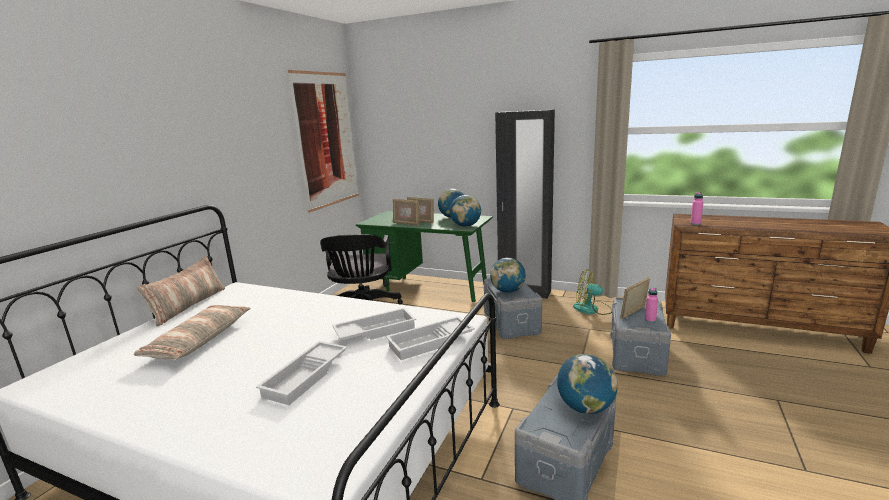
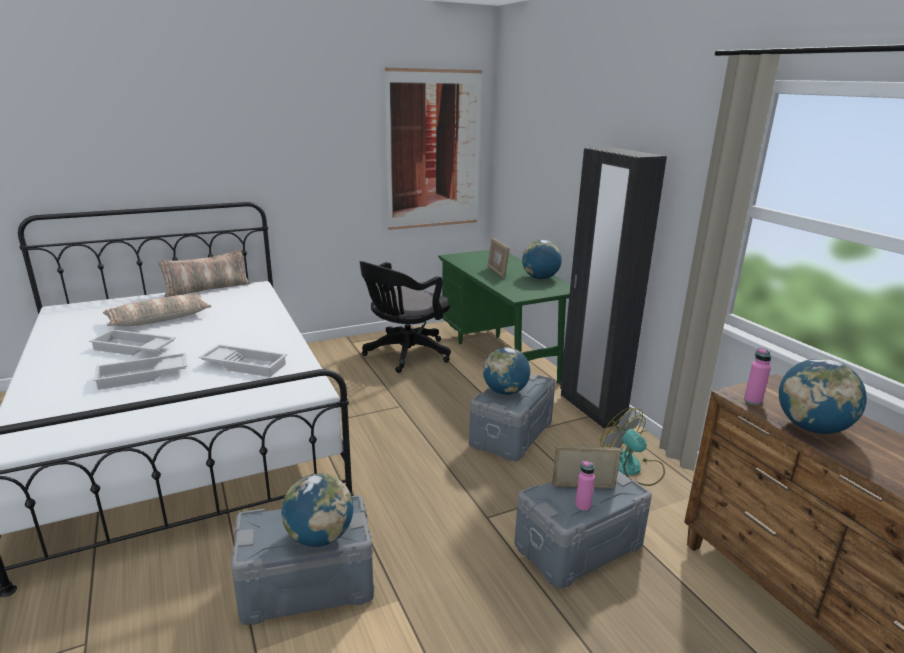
camera: 40 degrees right, 5 degrees up
(406, 224) = (478, 270): picture frame -> none
(430, 343) = (249, 395): white tray -> white tray (133, 348)
(466, 226) = (524, 293): globe -> globe (812, 428)

